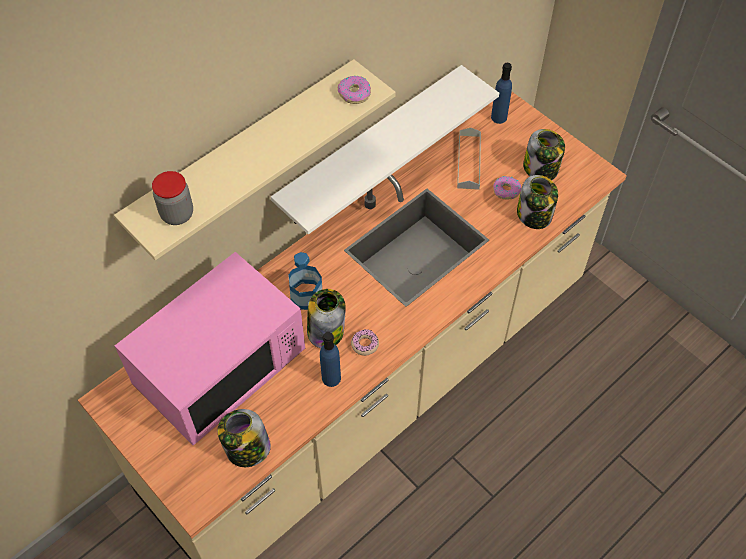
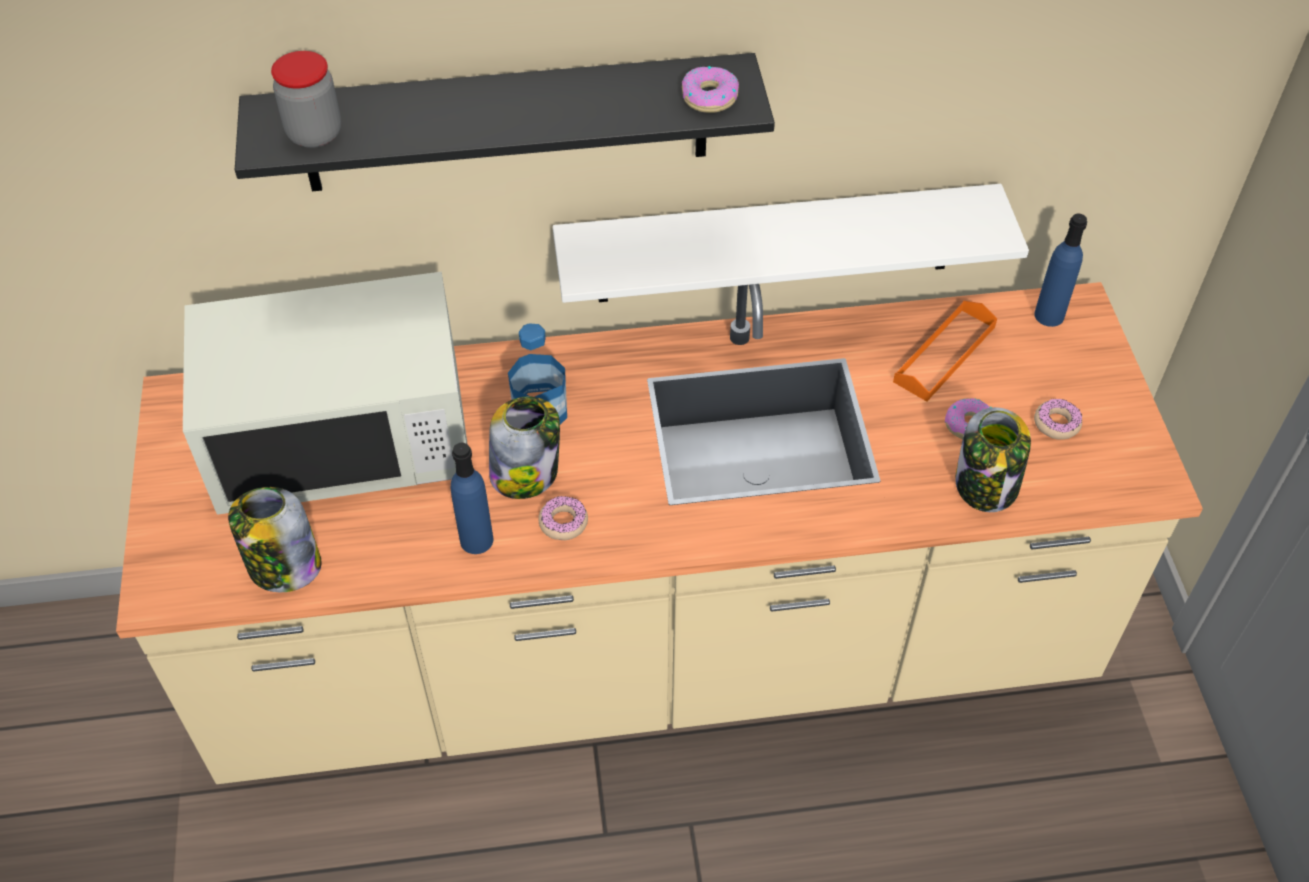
camera: 35 degrees right, 5 degrees down
(220, 368) = (344, 440): pink microwave -> white microwave
(244, 156) = (505, 123): beige shelf -> black shelf
(469, 161) = (944, 354): grey tray -> orange tray
(541, 169) = (1056, 423): jar -> donut

